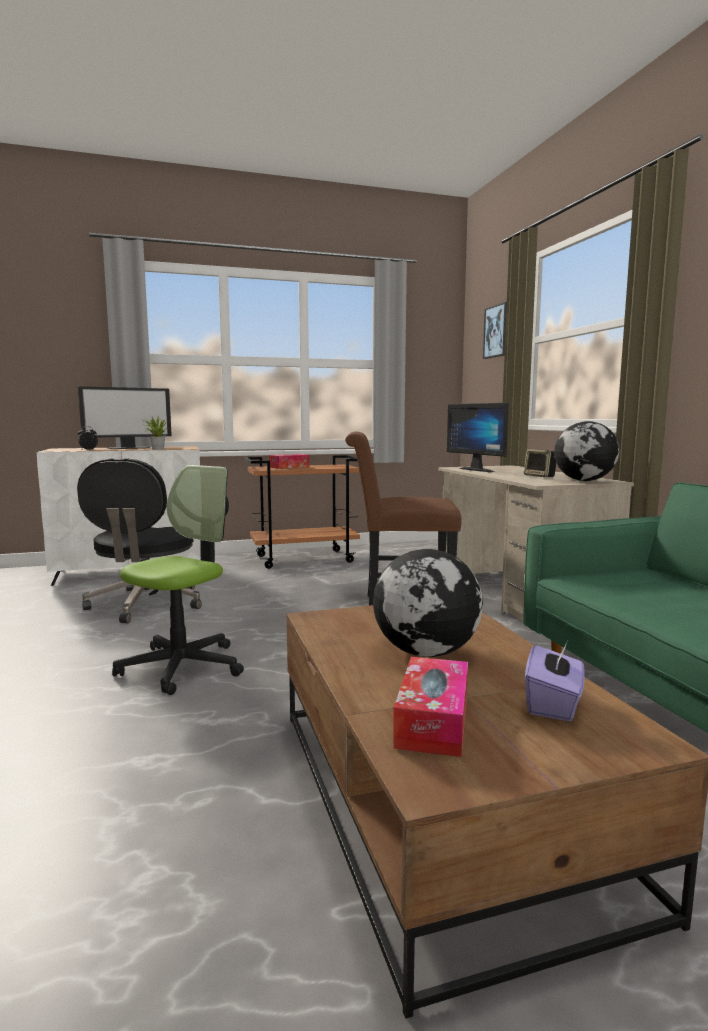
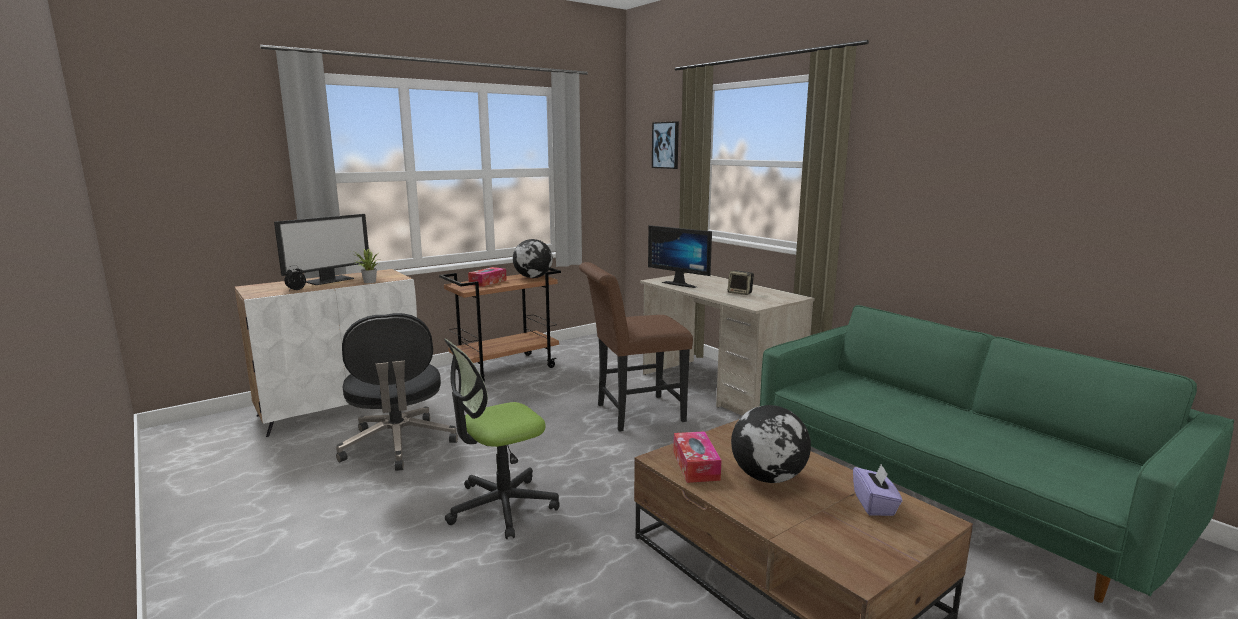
camera: 20 degrees left, 5 degrees up
(182, 666) = (502, 506): office chair -> office chair turned 135 degrees counterclockwise
(433, 720) = (821, 532): tissue box -> tissue box (695, 465)
(585, 481) = (780, 298): globe -> globe (533, 277)

